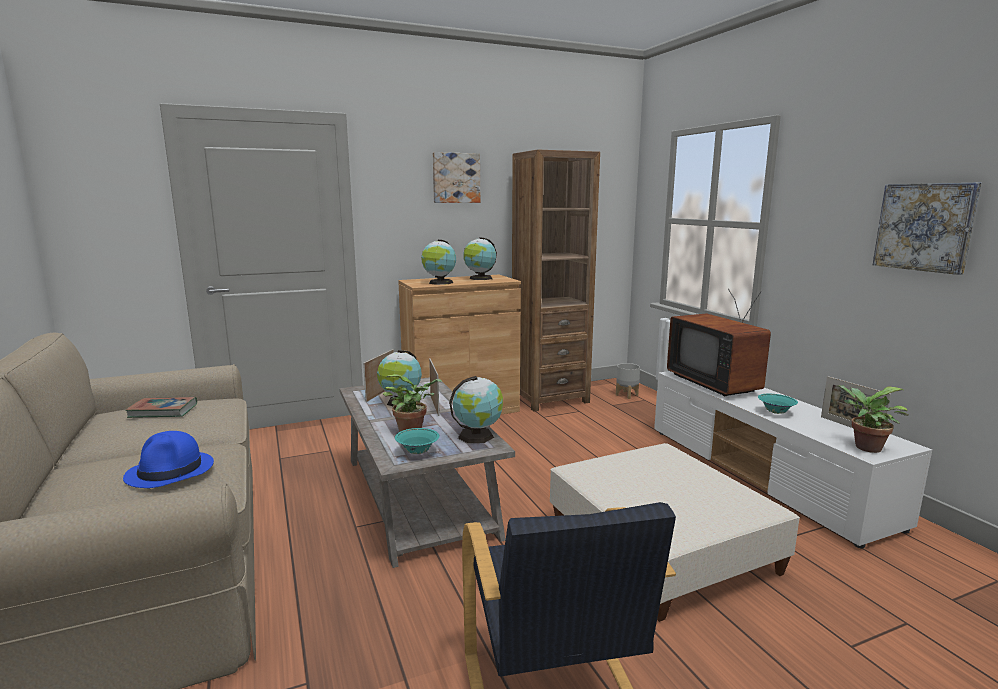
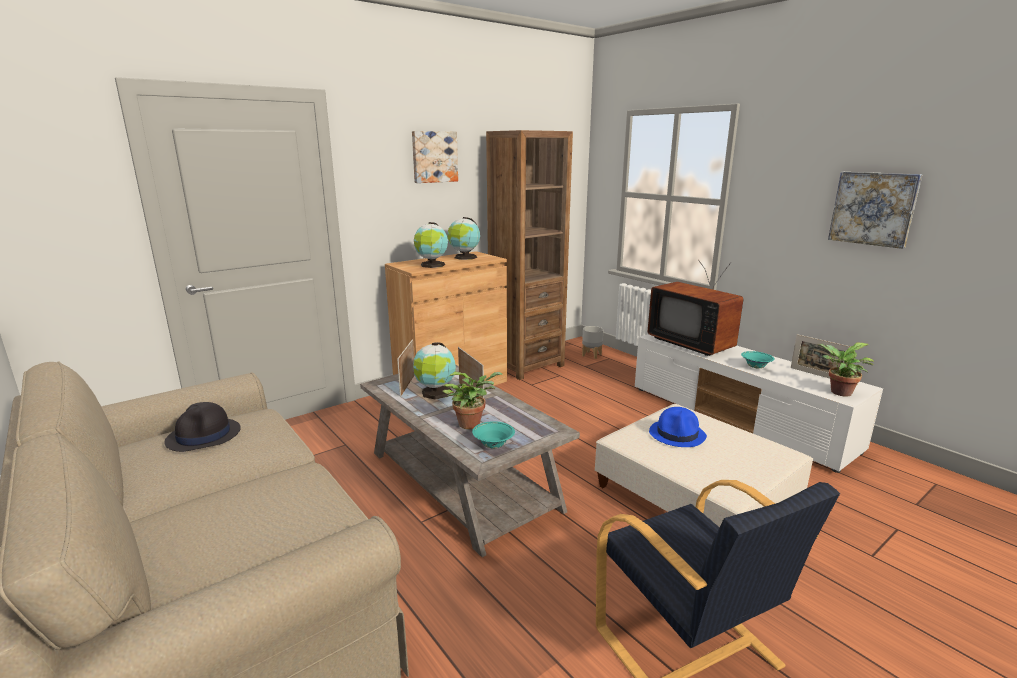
camera: 15 degrees left, 5 degrees up
(163, 411) = (204, 436): book -> black hat
(170, 471) = (280, 507): blue hat -> blue hat (677, 434)
(478, 435) = (535, 421): globe -> none

